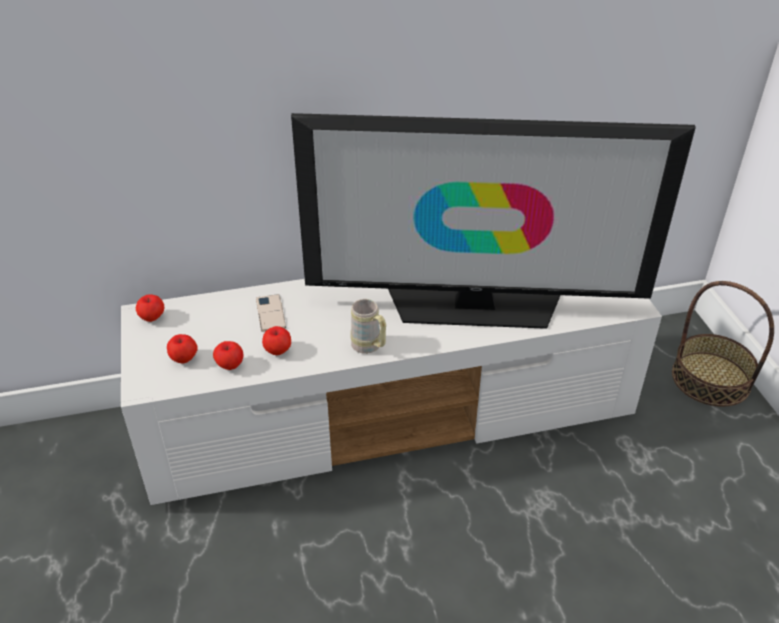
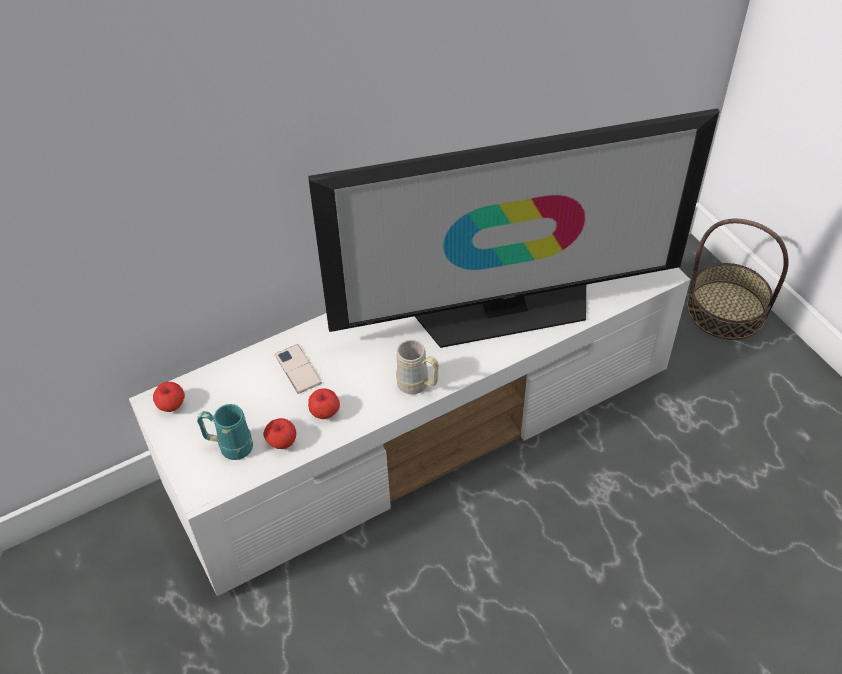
camera: 15 degrees left, 10 degrees up
(184, 358) = (229, 446): apple -> turquoise mug

